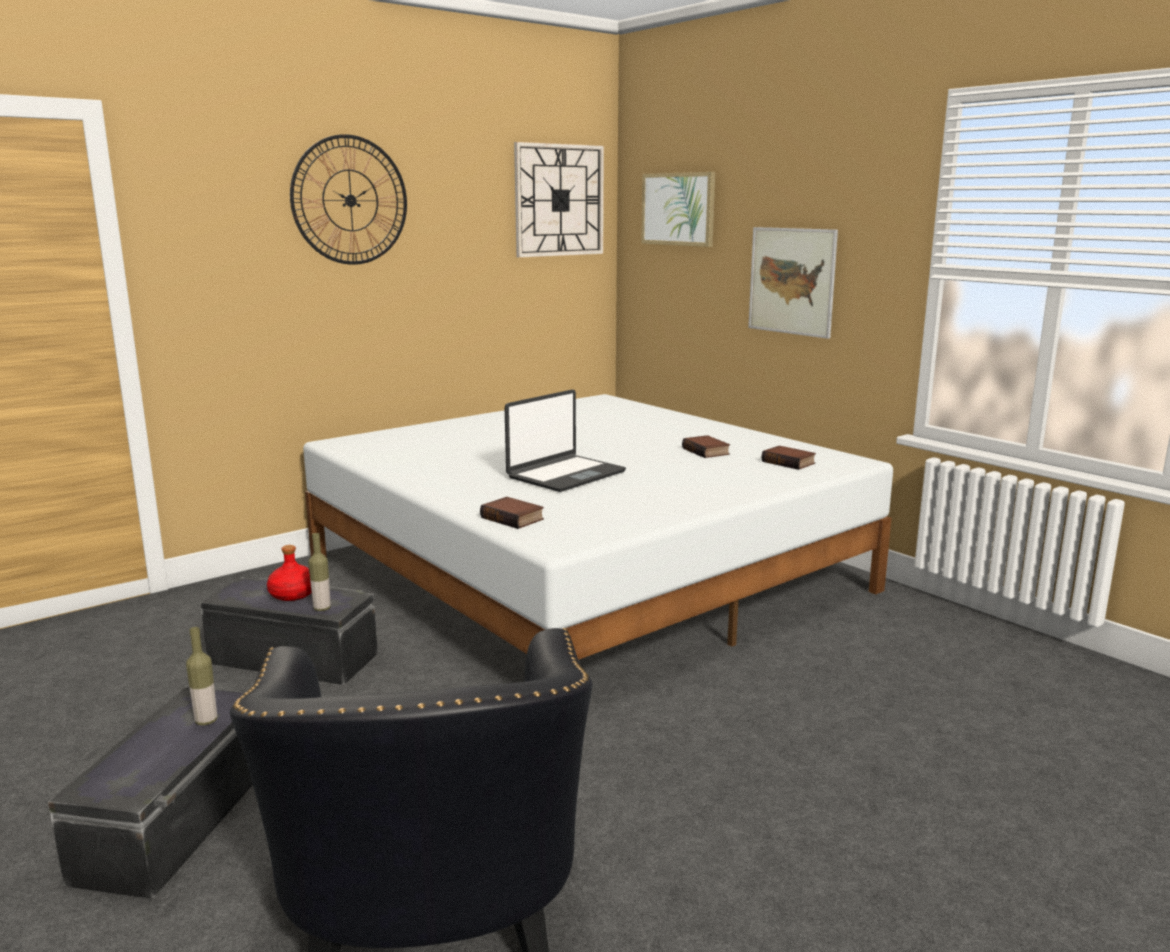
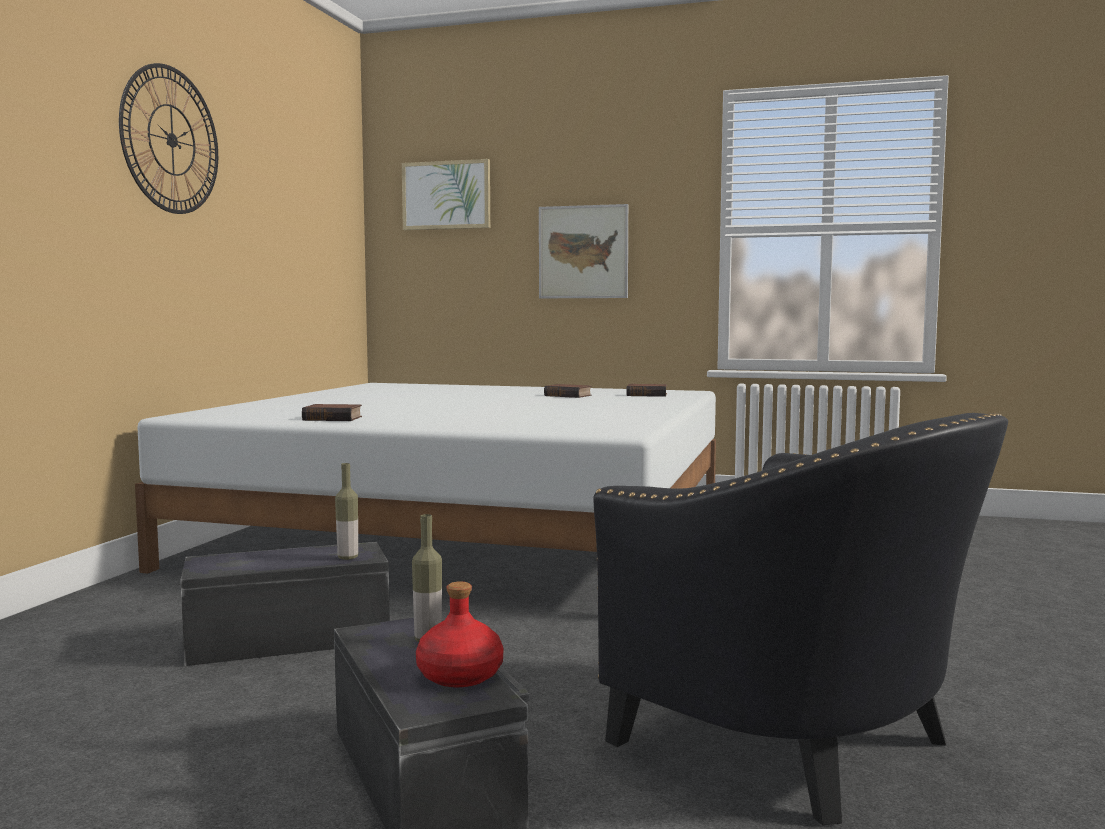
camera: 35 degrees left, 10 degrees down
(292, 594) = (286, 556): red bottle -> red bottle (459, 675)
(514, 518) = (538, 428): book -> book (333, 418)
(559, 200) = (327, 181): wall clock -> none
(565, 475) = (497, 411): laptop -> none

